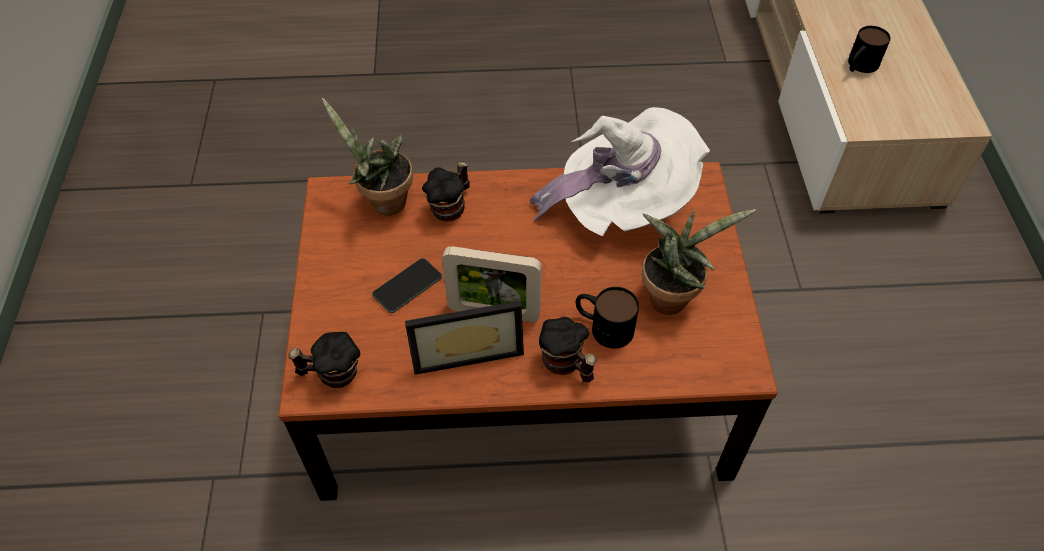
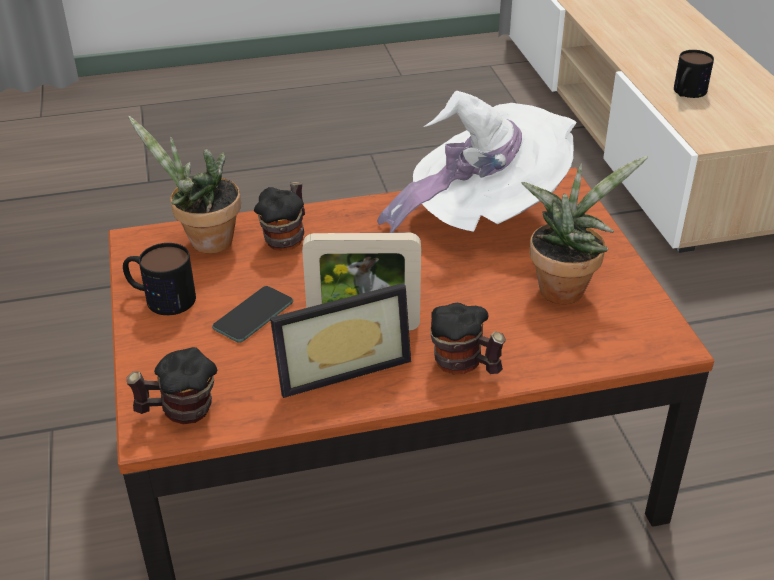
camera: 10 degrees left, 15 degrees down
(603, 326) = (496, 324): mug -> mug (160, 297)

